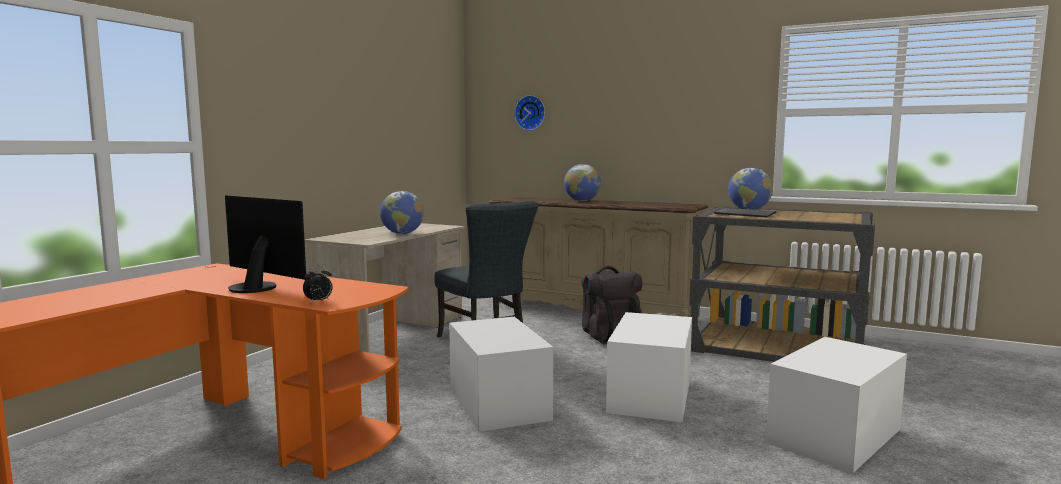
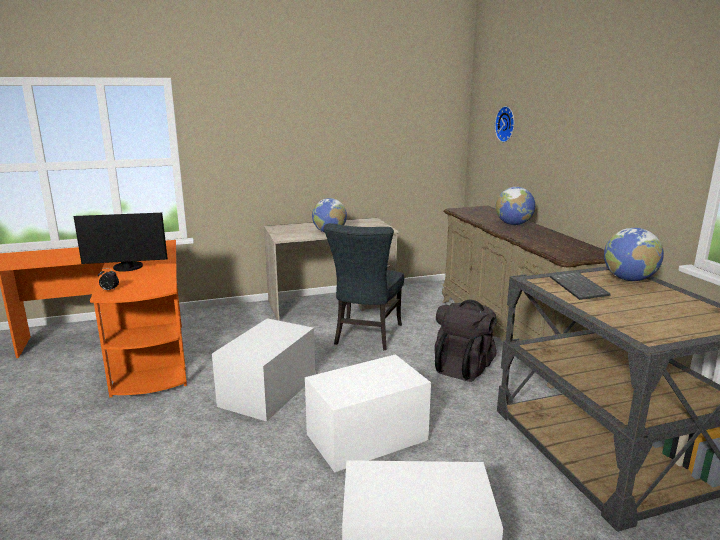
camera: 45 degrees right, 10 degrees up
(257, 287) = (127, 268): monitor -> monitor turned 90 degrees clockwise

